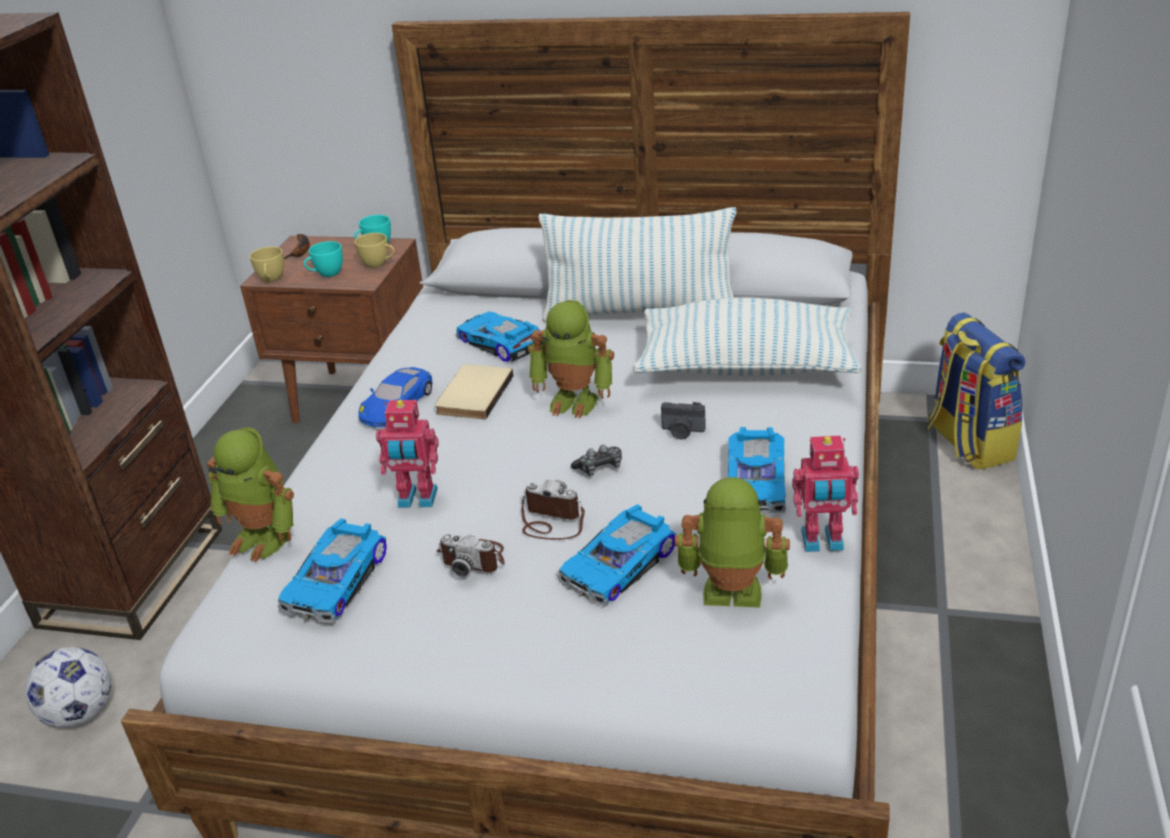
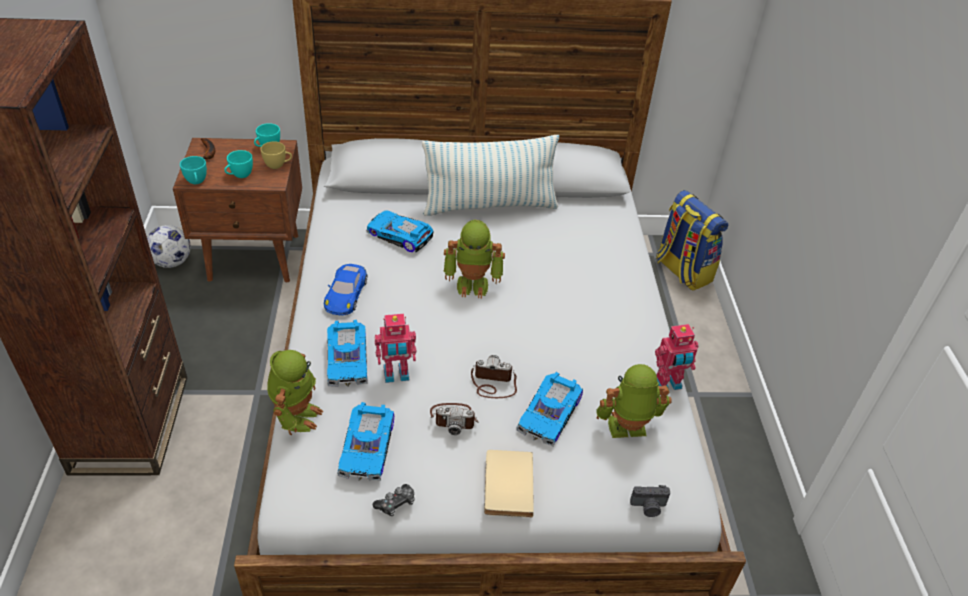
camera: 20 degrees left, 10 degrees up
(81, 714) = (137, 540): football -> football (172, 262)
(264, 537) = (296, 415): toy robot -> toy robot turned 90 degrees counterclockwise
(271, 280) = (196, 182): yellow cup -> turquoise cup
(472, 395) = (398, 282): beige book -> beige book (506, 485)
(599, 467) = (509, 338): game controller -> game controller (396, 503)
(682, 432) = (553, 305): camera -> camera (648, 507)
(746, 367) = (576, 249): pillow -> none
(758, 481) = (614, 341): toy car -> toy car (349, 359)

